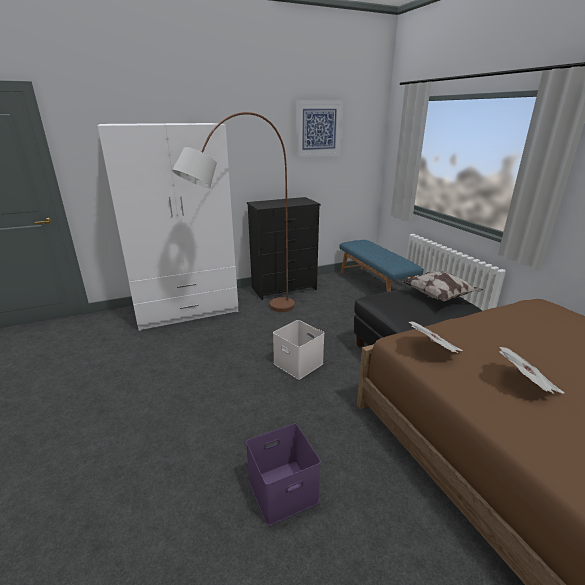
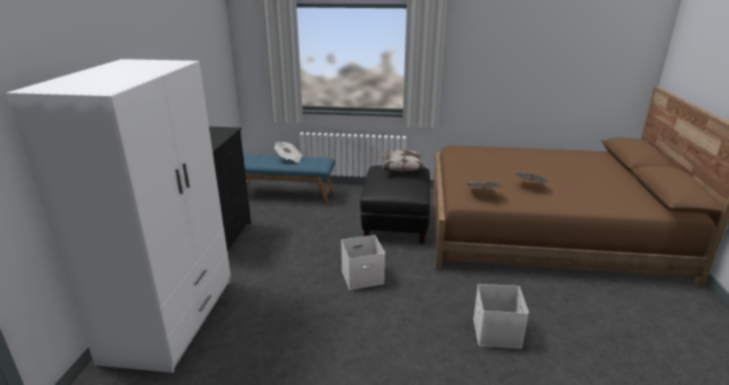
camera: 60 degrees left, 0 degrees up
(246, 323) = (262, 284): brown floor lamp -> none
(283, 489) = (495, 331): purple storage box -> white storage box
(318, 129) = (193, 45): picture -> none
(383, 253) = (289, 159): none -> newspaper

